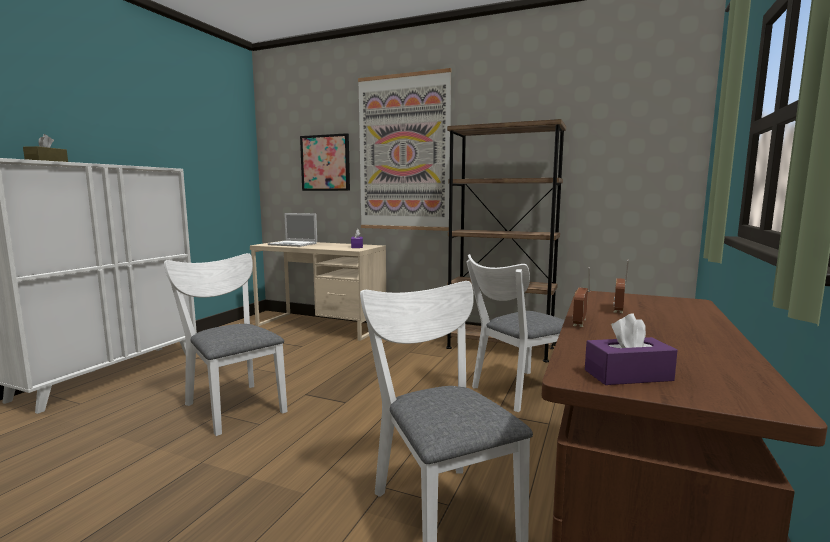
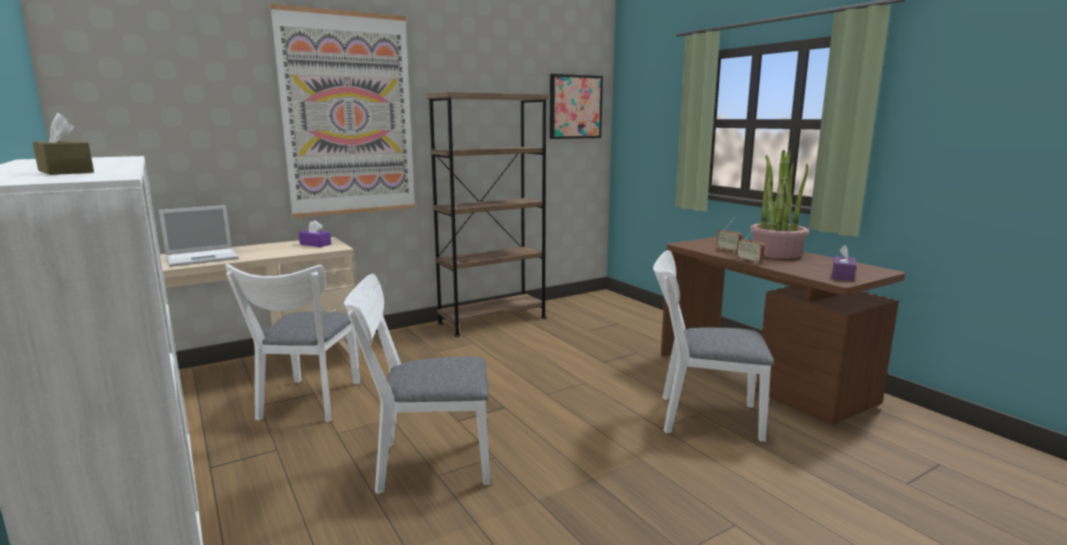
camera: 55 degrees left, 5 degrees up
(325, 163) = (216, 125): picture -> picture (575, 107)
(516, 391) = (578, 344): white chair -> white chair (307, 403)
(677, 328) = (776, 253): none -> potted plant

